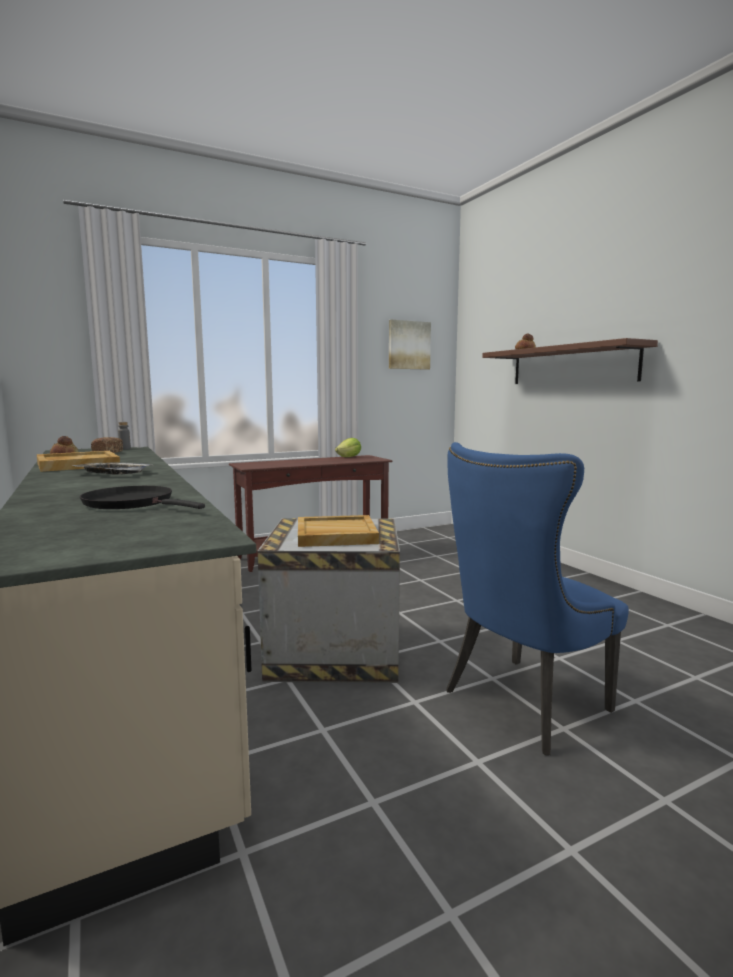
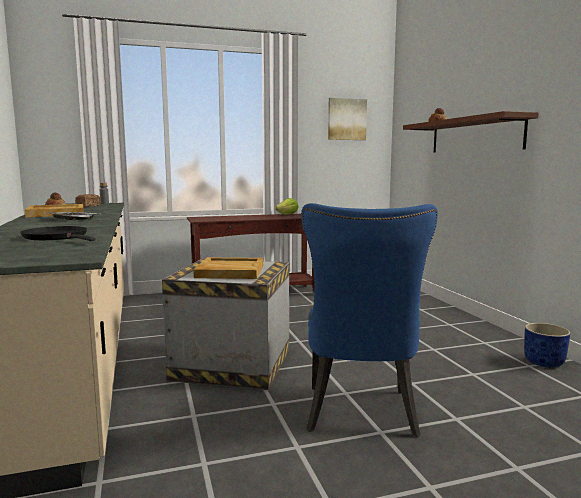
camera: 10 degrees right, 0 degrees up
(524, 703) = (360, 412): blue chair -> blue chair turned 60 degrees counterclockwise
(680, 619) = (544, 362): none -> blue planter

